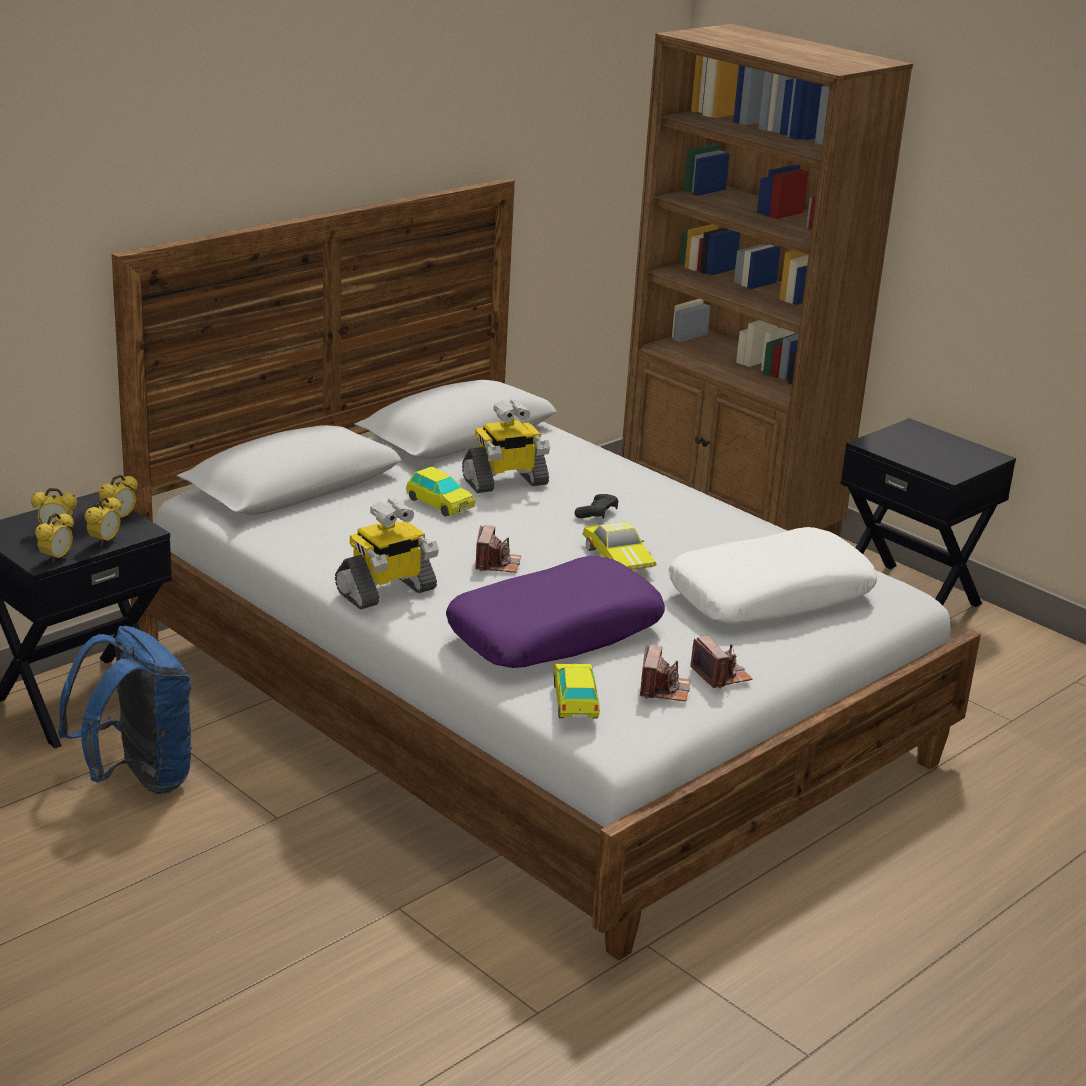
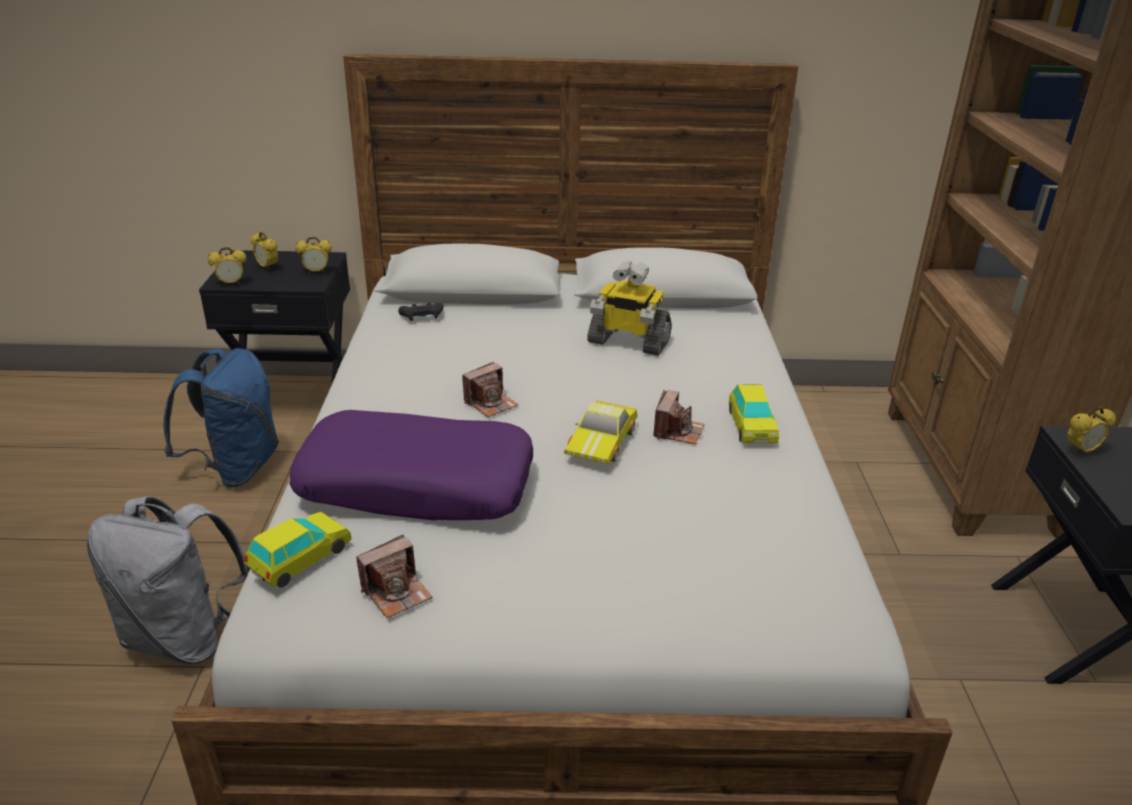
camera: 45 degrees right, 5 degrees up
(105, 541) = (277, 283): alarm clock -> alarm clock (1081, 451)
(346, 901) = (184, 637): none -> grey backpack
(386, 591) = (371, 390): toy robot -> none
(440, 504) = (543, 340): toy car -> toy car (751, 427)
(597, 513) = (657, 396): black game controller -> black game controller (422, 317)
(720, 675) = (476, 609): camera -> camera (677, 431)
(770, 595) = (684, 549): white pillow -> none

